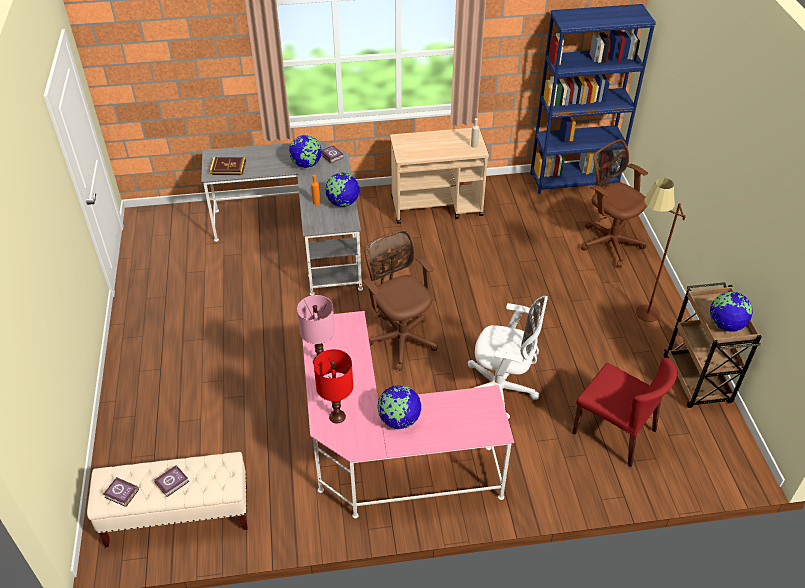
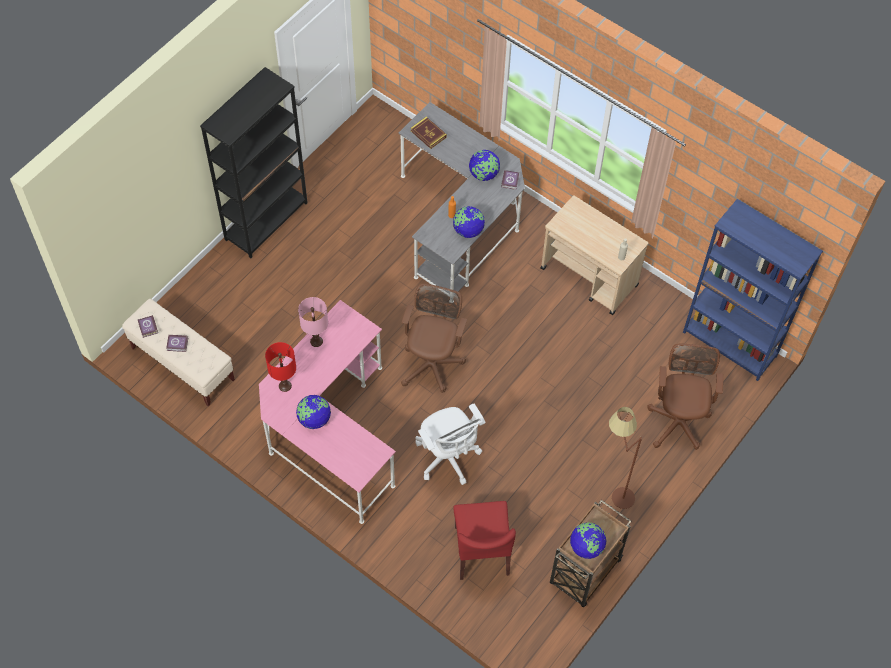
camera: 45 degrees right, 15 degrees up
(130, 346) = (266, 221): none -> black bookcase

